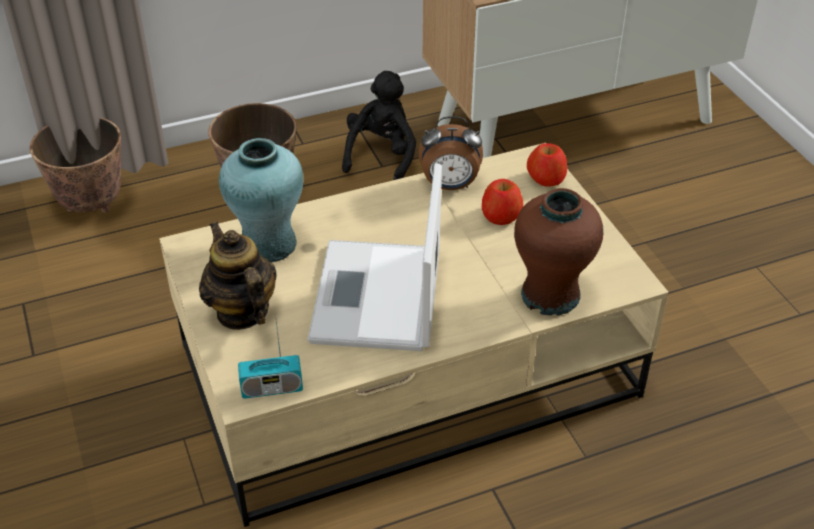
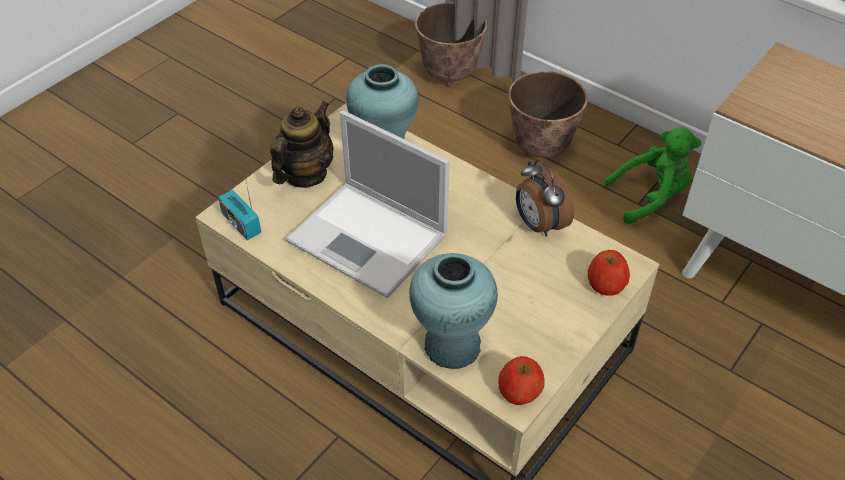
camera: 60 degrees right, 5 degrees up
(377, 298) = (370, 239): laptop -> laptop turned 120 degrees counterclockwise
(381, 156) = (650, 197): black plush toy -> green plush toy
(501, 215) = (528, 273): apple -> apple (519, 391)
(551, 295) = (452, 346): brown vase -> turquoise vase

